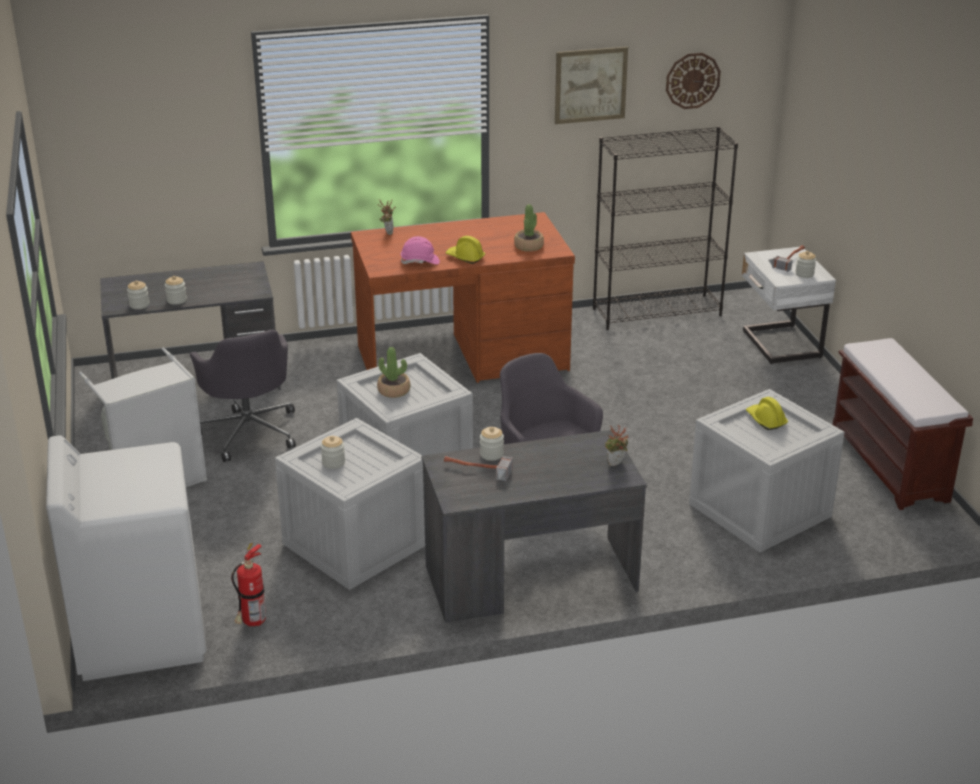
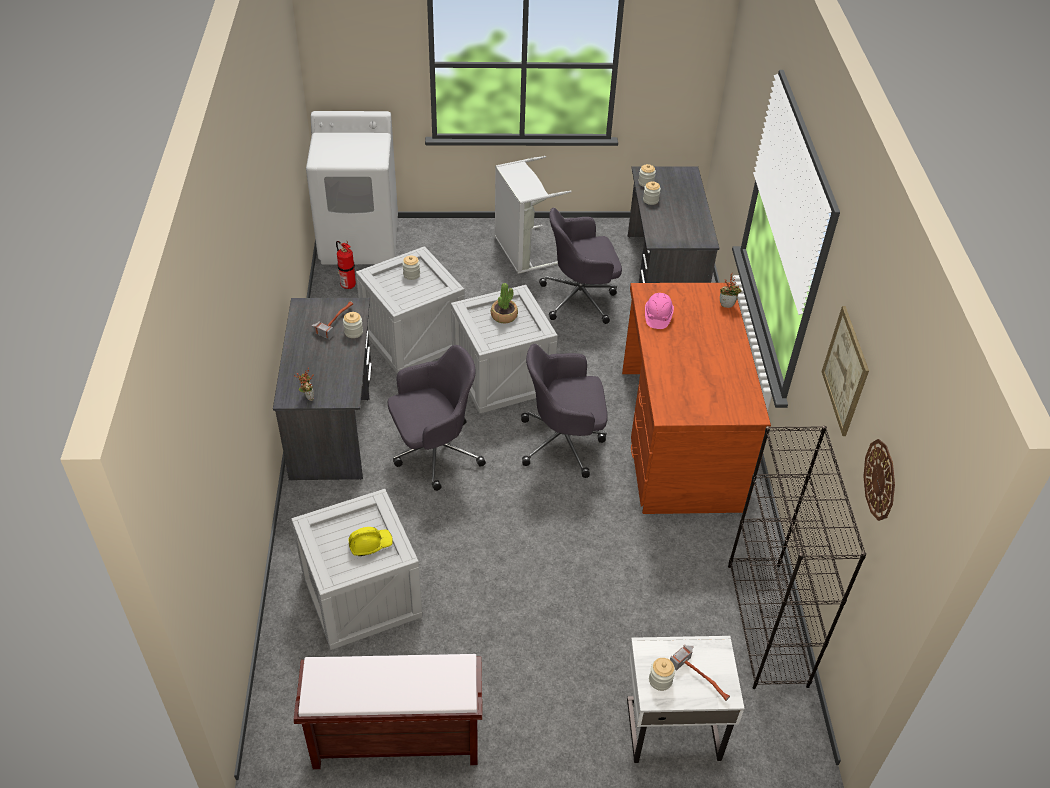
camera: 100 degrees right, 15 degrees up
(465, 257) = (661, 347): yellow hard hat -> none
(494, 420) = (563, 442): none -> grey office chair
(529, 246) = (681, 395): potted plant -> none

